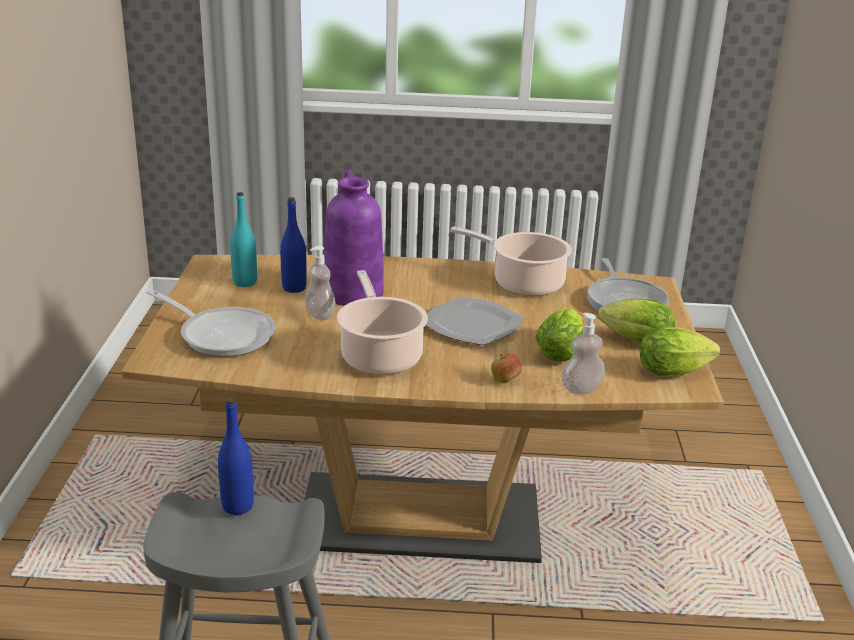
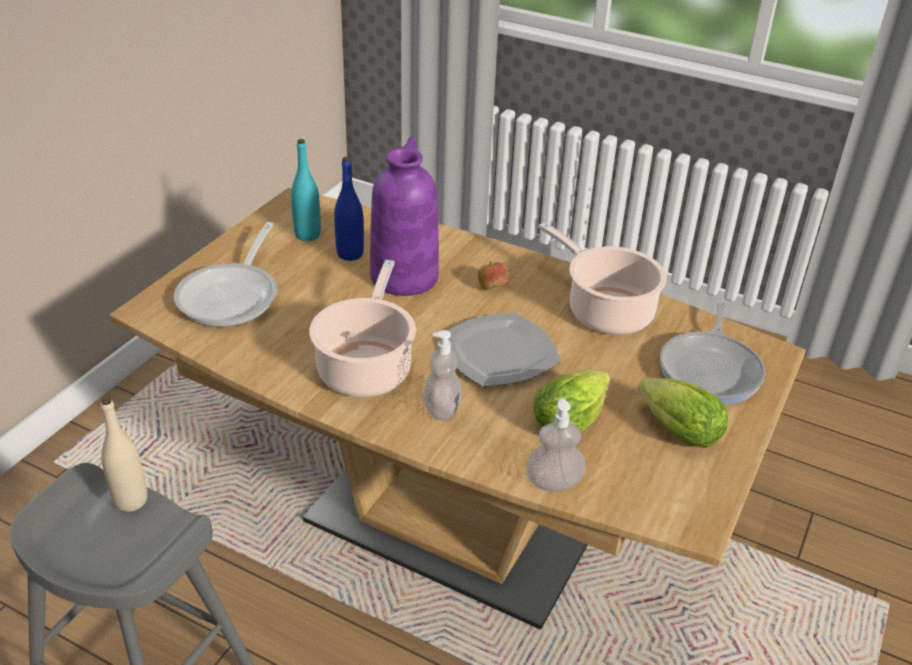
camera: 25 degrees right, 10 degrees up
(222, 335) = (233, 295): frying pan -> frying pan turned 45 degrees clockwise
(237, 506) = (131, 500): blue bottle -> beige bottle
(320, 315) = (348, 296): soap dispenser -> soap dispenser (442, 409)
(505, 380) = (474, 442): apple -> apple (492, 287)
(676, 372) = (693, 494): lettuce -> none

